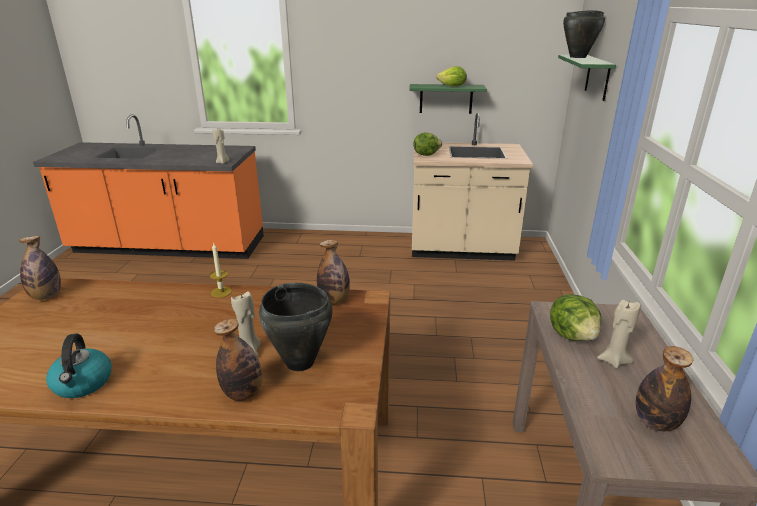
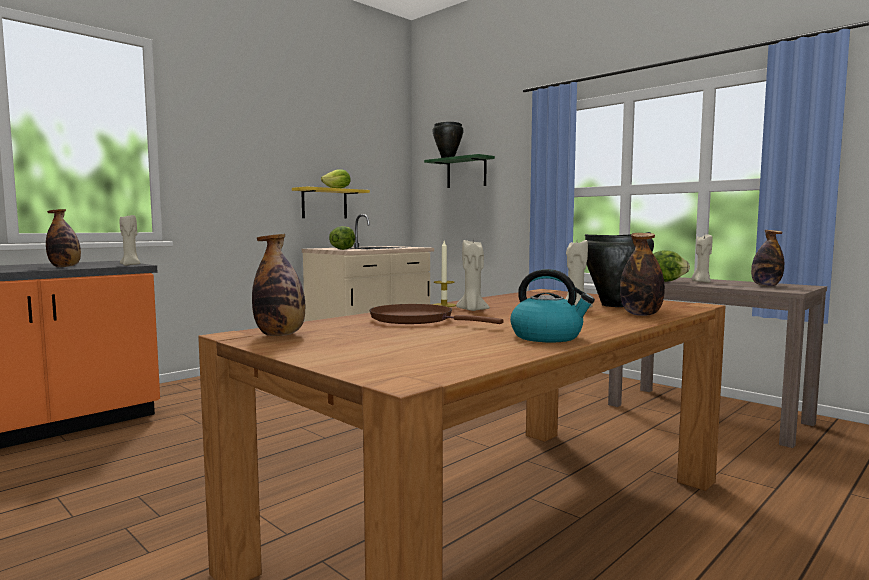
camera: 50 degrees left, 20 degrees down
(136, 310) = (417, 320): none -> brown frying pan
(202, 311) = (472, 310): none -> beige candle
(334, 300) = (530, 294): bottle -> bottle (65, 267)
(446, 99) = (324, 203): green shelf -> yellow shelf

